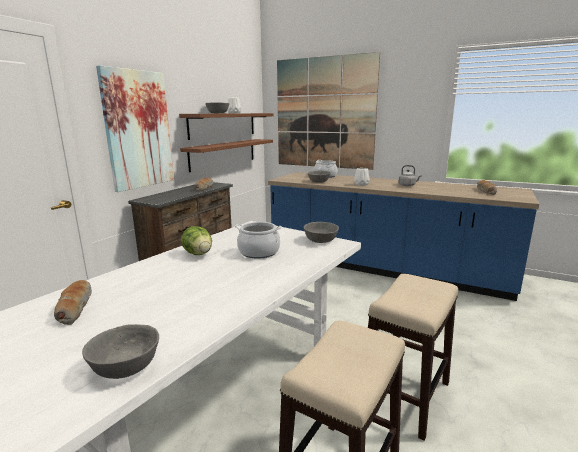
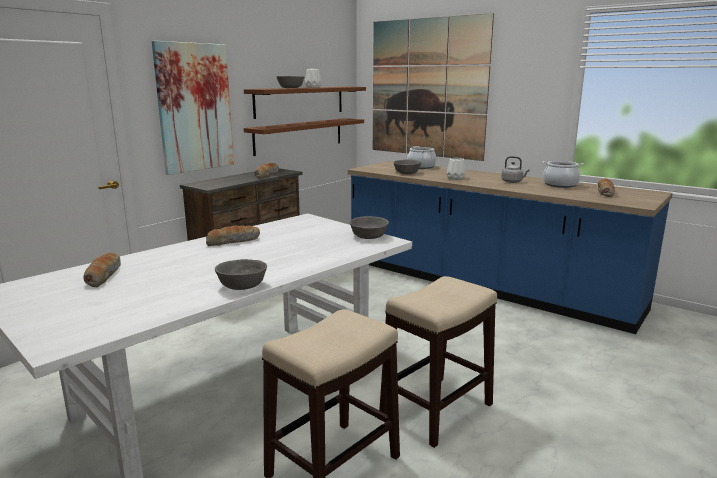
camera: 10 degrees right, 0 degrees up
(125, 366) = (130, 317): grey bowl -> grey bowl (242, 285)
(198, 254) = (233, 241): lettuce -> bread
(259, 252) = (295, 243): cooking pot -> cooking pot (560, 185)

